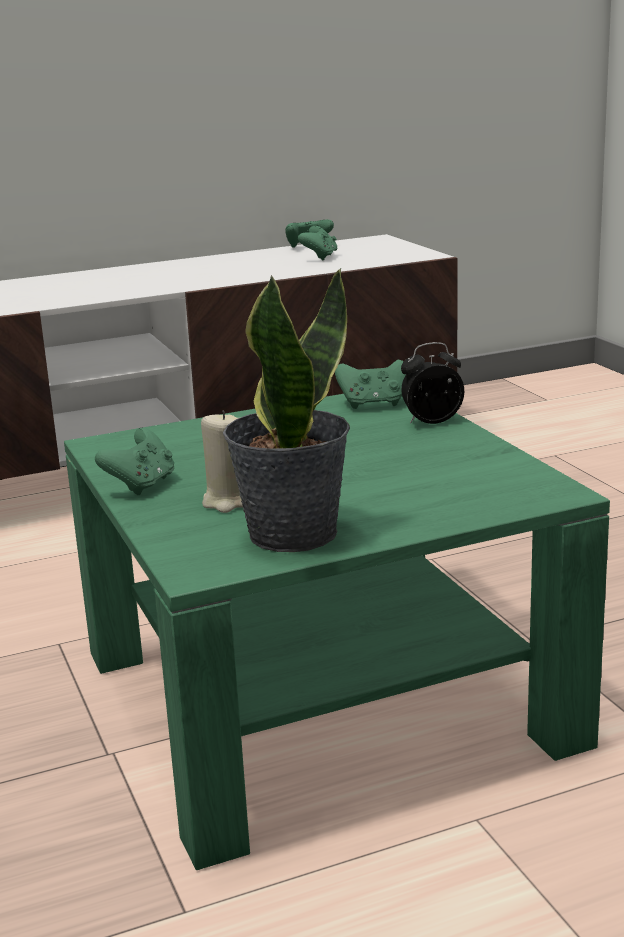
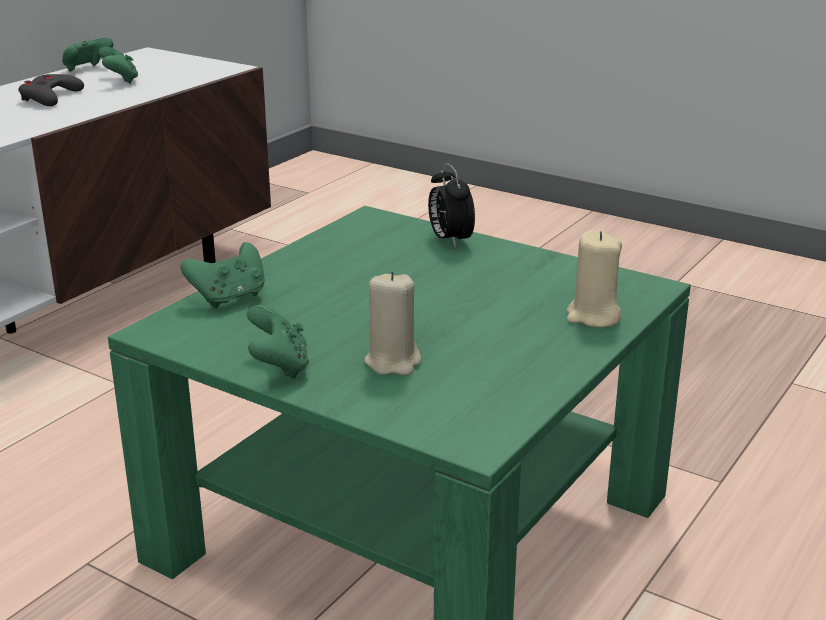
camera: 35 degrees left, 5 degrees up
(246, 265) = (50, 97): none -> grey game controller
(291, 533) = (499, 380): potted plant -> none
(373, 404) = (371, 232): green game controller -> green game controller (229, 298)
(431, 421) = (449, 240): alarm clock -> alarm clock turned 60 degrees counterclockwise
(459, 505) = (593, 316): none -> beige candle

